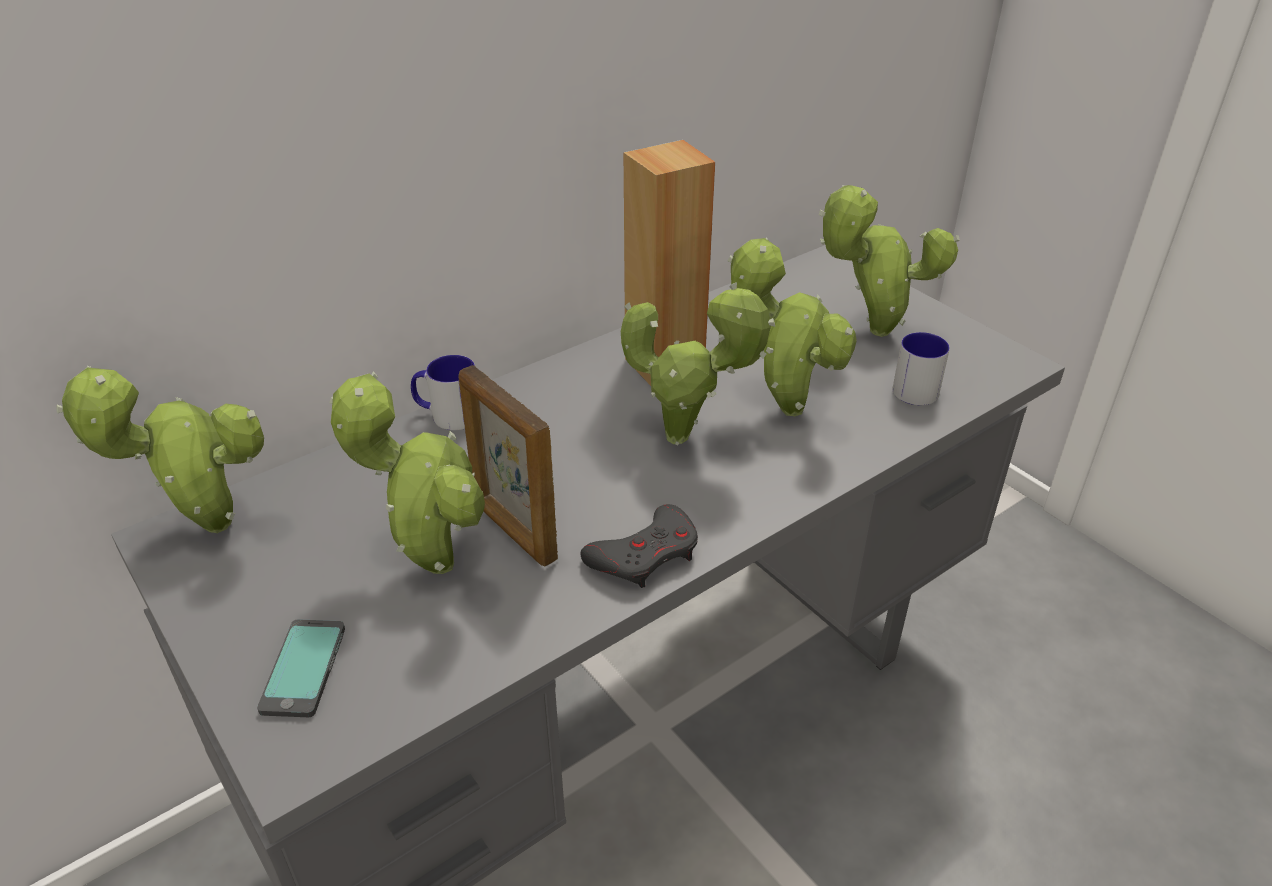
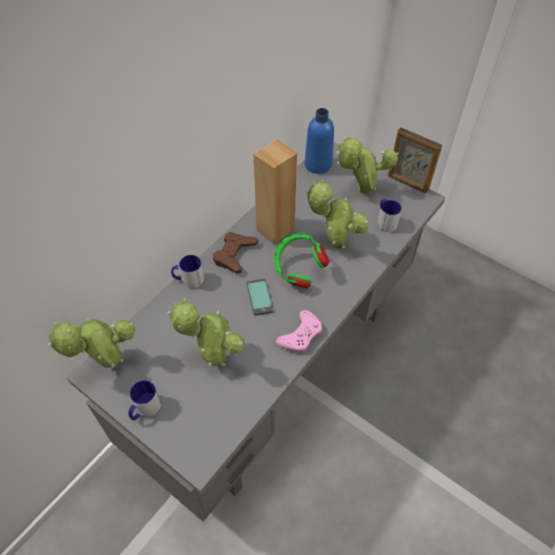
camera: 15 degrees left, 15 degrees up
(233, 625) = (145, 409): none -> mug
(304, 669) = (184, 422): phone -> phone (260, 297)
(513, 531) = (242, 336): picture frame -> picture frame (407, 183)
(561, 390) = (234, 254): none -> brown game controller
(645, 554) = (301, 335): grey game controller -> pink game controller
(686, 438) = (298, 270): potted plant -> green headphones
(794, 278) = (318, 164): none -> blue bottle

